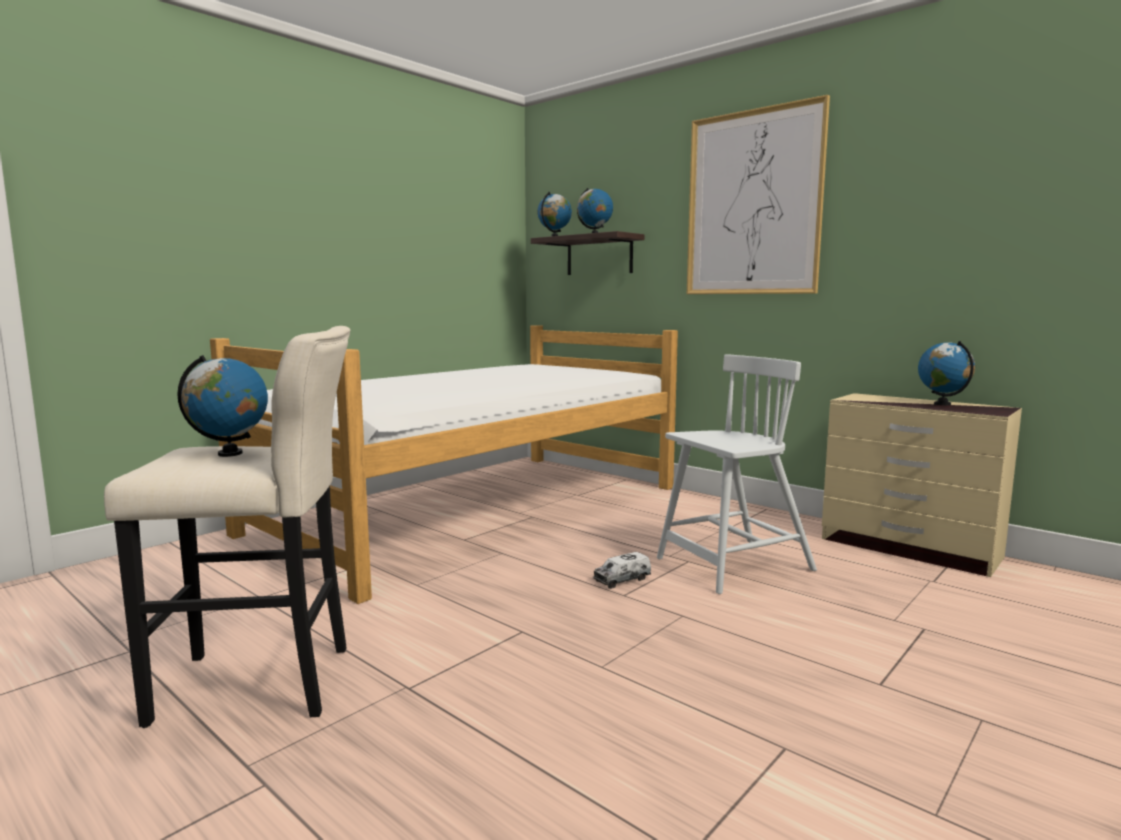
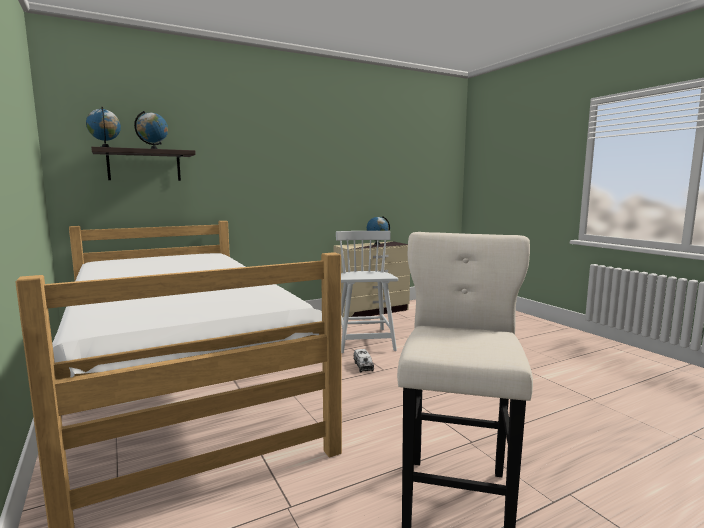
camera: 70 degrees left, 0 degrees up
(230, 454) = (457, 336): globe -> none
(753, 203) = (271, 142): picture -> none

